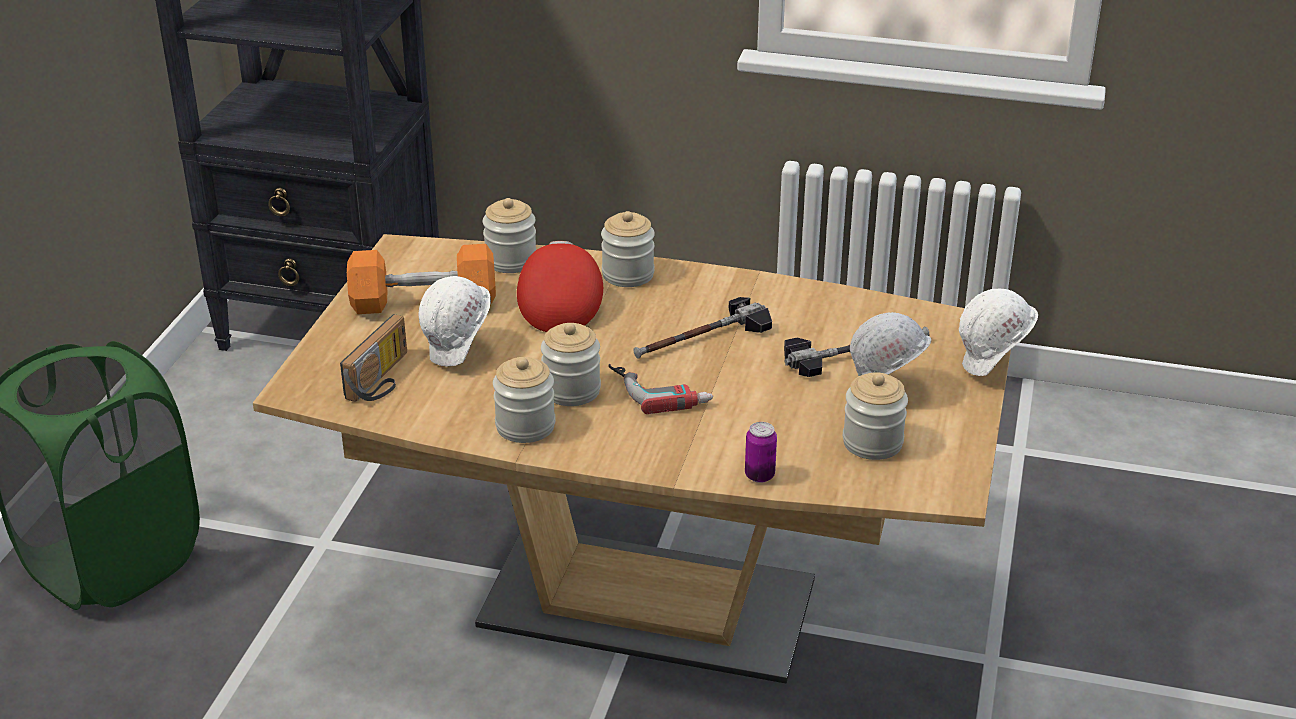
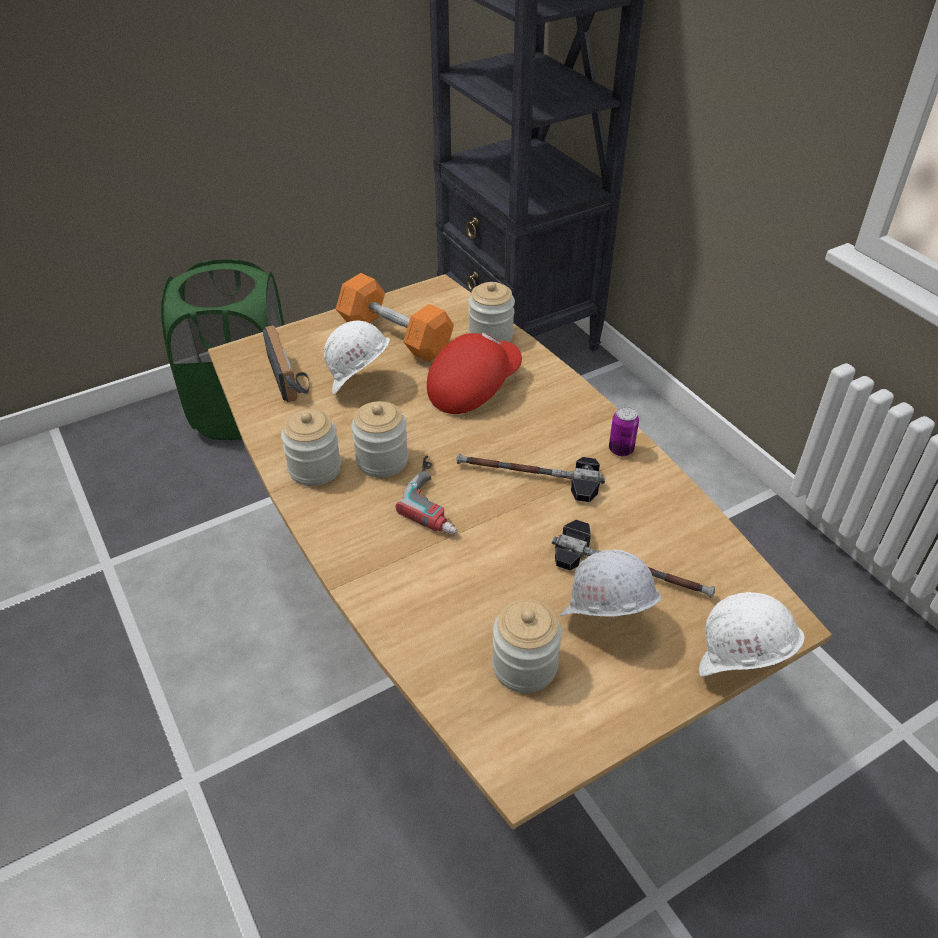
camera: 45 degrees right, 10 degrees up
(383, 380) = (291, 377): radio -> radio turned 90 degrees counterclockwise
(628, 274) = (552, 391): jar -> none
(759, 475) = (398, 627): can -> can (621, 450)

